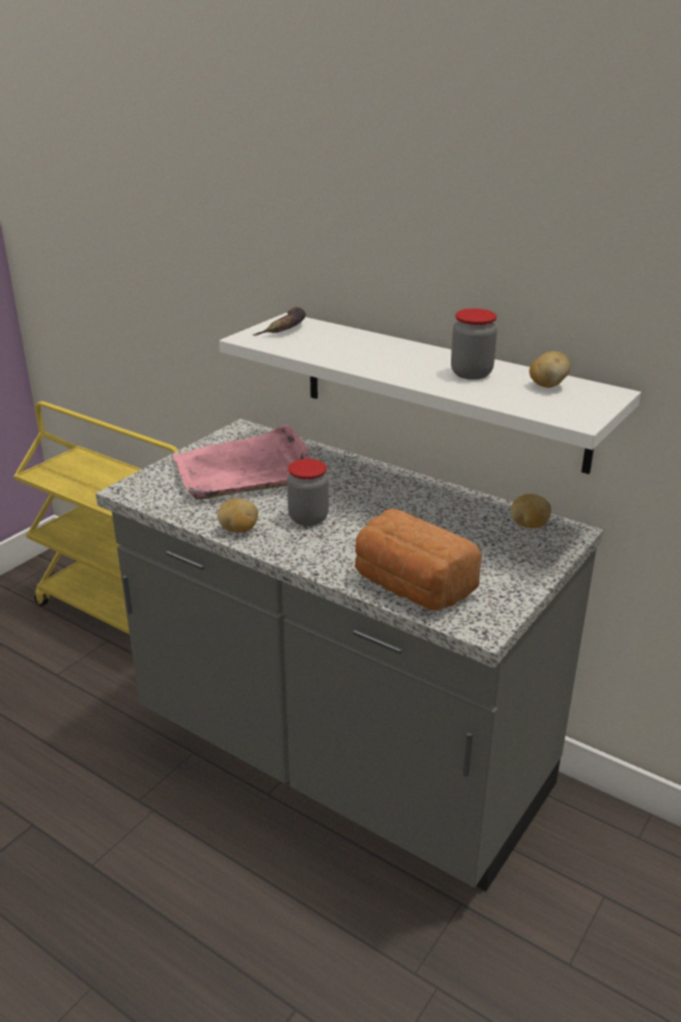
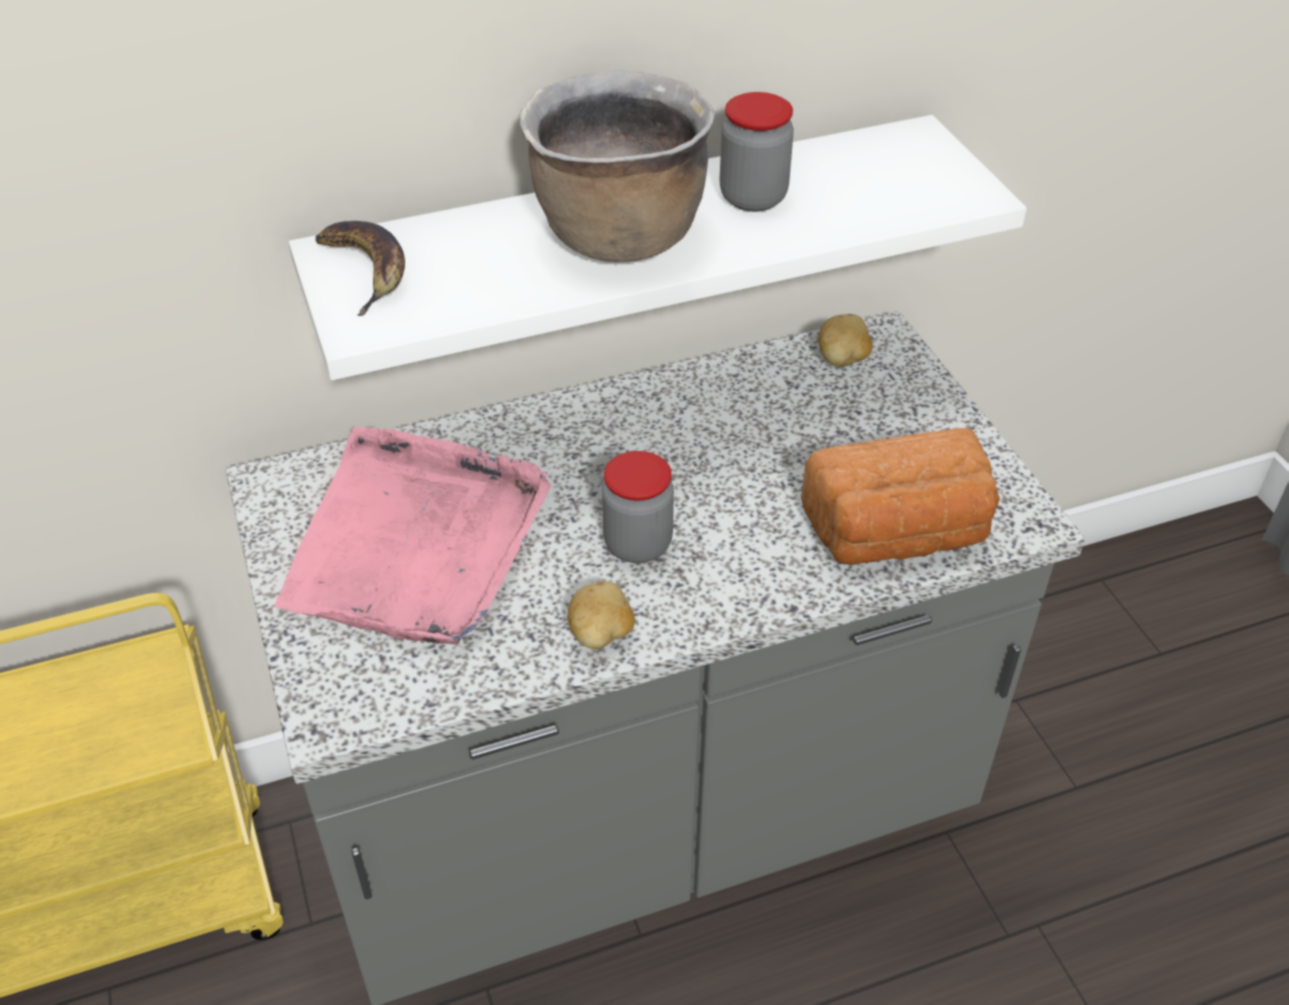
camera: 55 degrees left, 15 degrees up
(388, 358) = (618, 235): none -> brown cooking pot
(547, 385) = (853, 164): potato -> none

